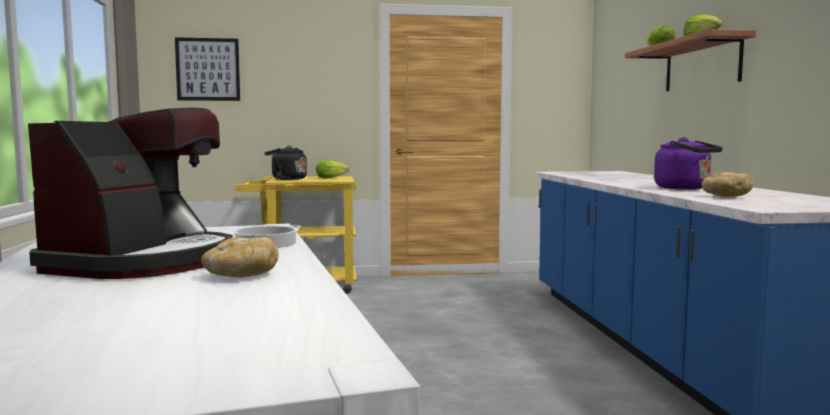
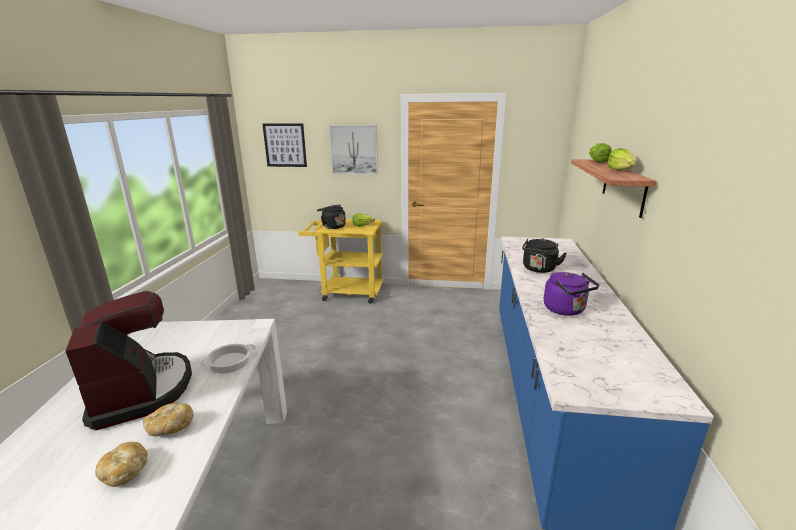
camera: 15 degrees right, 15 degrees up
(145, 262) = (141, 390): coffee machine -> coffee machine turned 60 degrees counterclockwise
(313, 76) = (354, 150): none -> picture
(614, 179) = (539, 269): none -> black kettle
(724, 196) = (573, 343): bread -> bread (125, 472)

